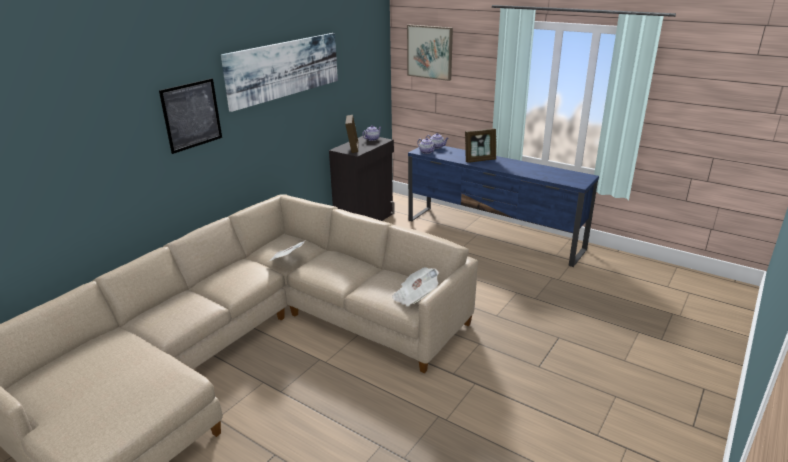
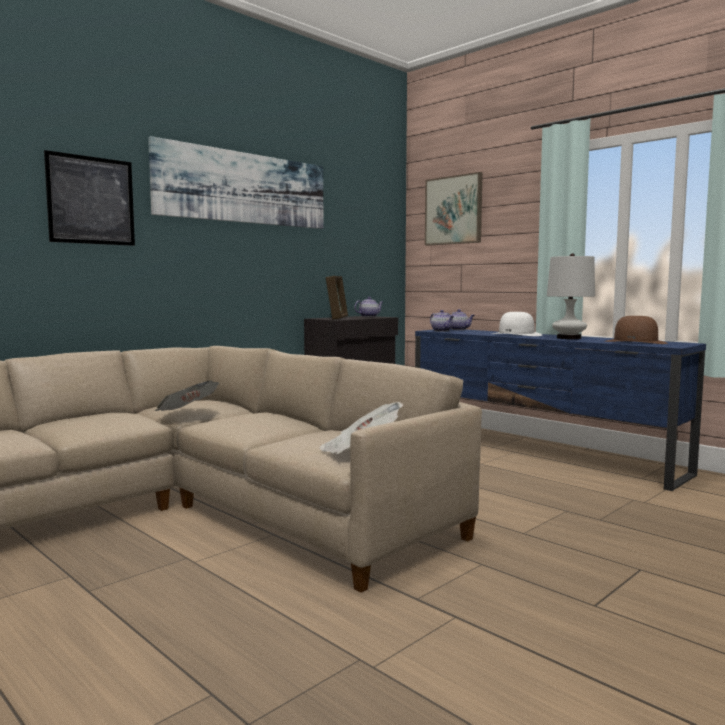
camera: 10 degrees right, 20 degrees down
(480, 160) = (516, 334): picture frame -> white hat
(515, 168) = (569, 338): none -> white table lamp
(557, 176) = (636, 342): none -> brown hat

